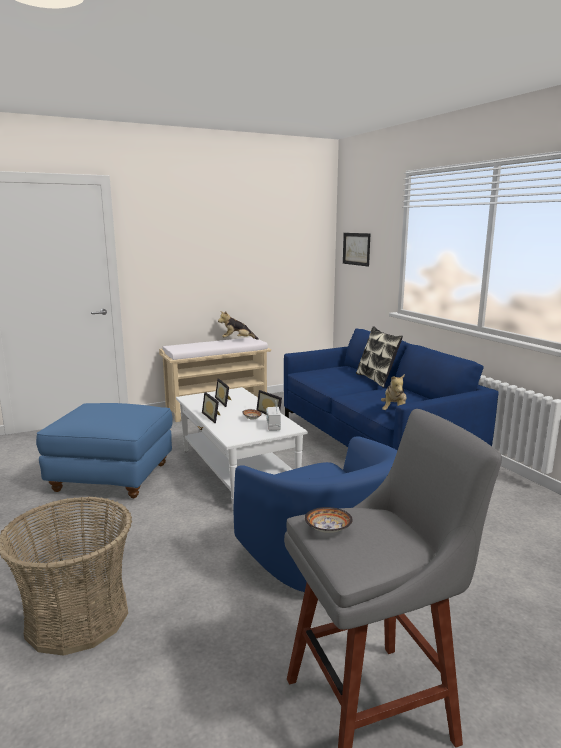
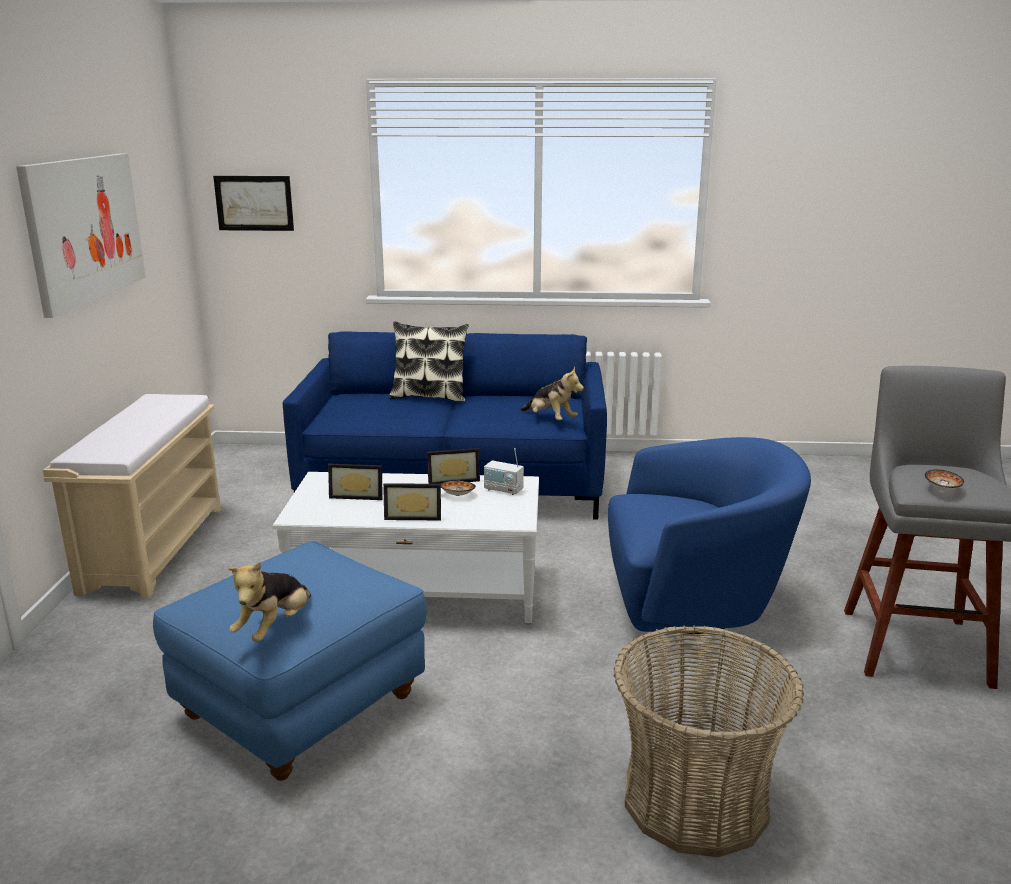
camera: 60 degrees left, 5 degrees up
(225, 248) = (85, 229): none -> picture
(237, 340) = (144, 407): plush toy -> plush toy (274, 627)

